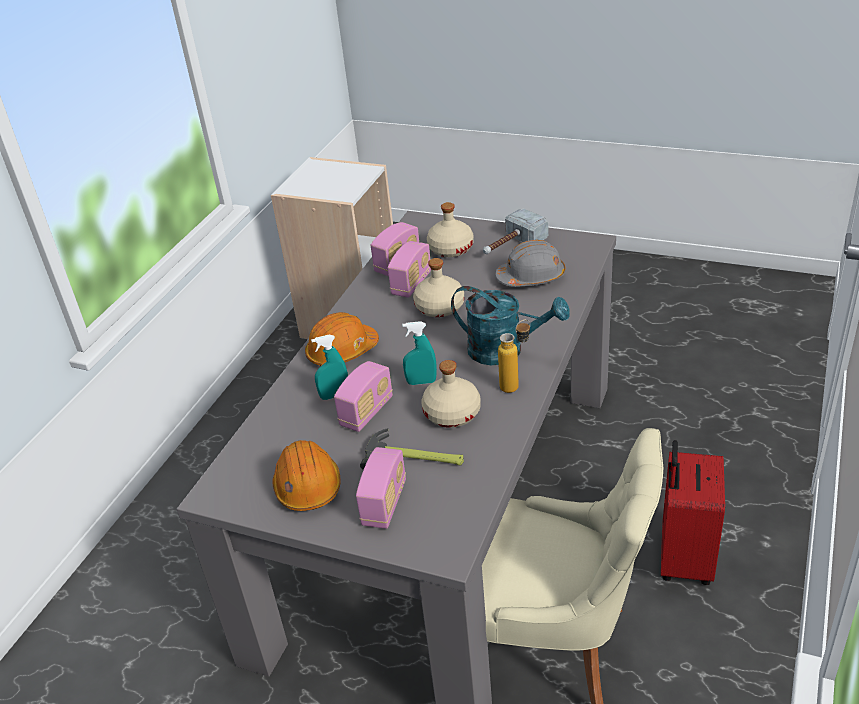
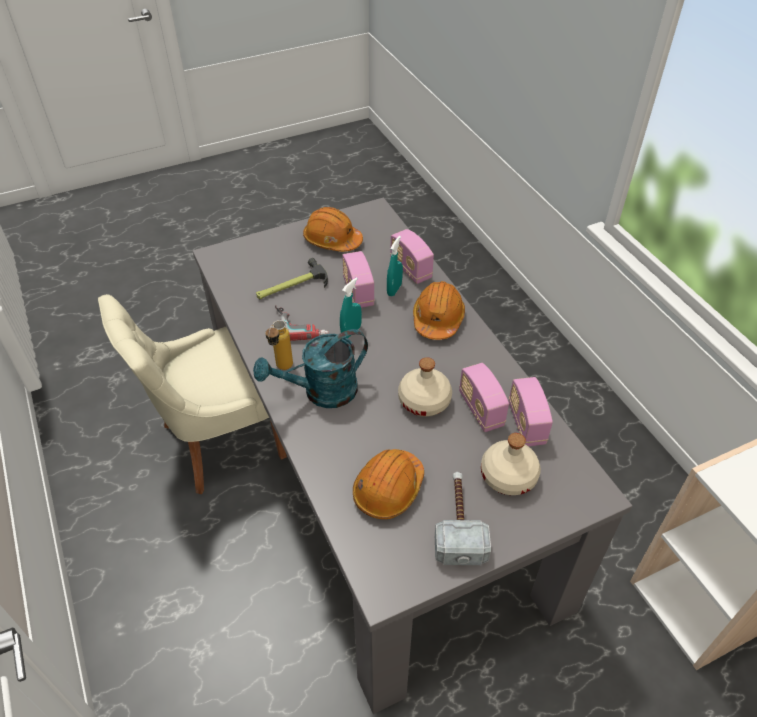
camera: 130 degrees right, 10 degrees up
(384, 504) = (277, 256): radio -> radio (410, 269)
(452, 413) = (302, 323): beige bottle -> power drill
(531, 277) = (388, 489): grey hard hat -> orange hard hat
(683, 559) = (177, 562): red suitcase -> none

